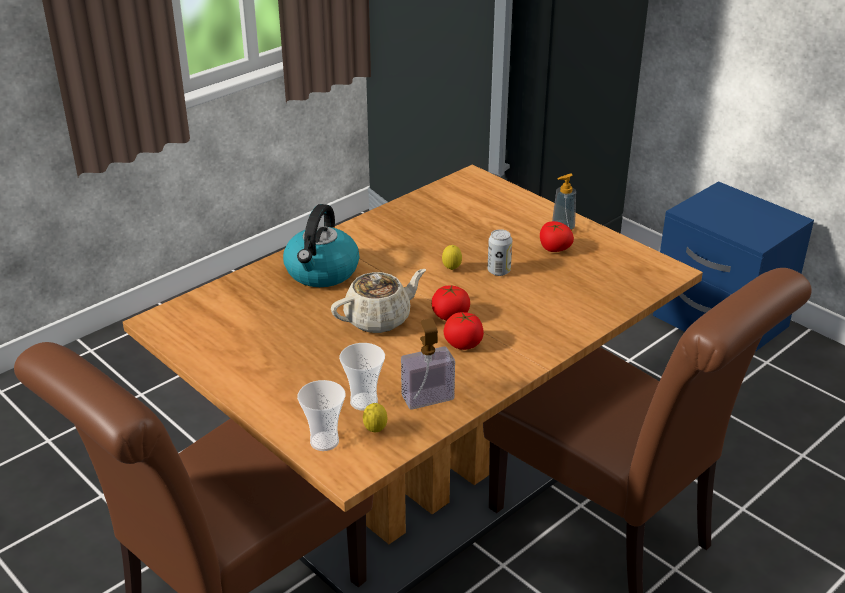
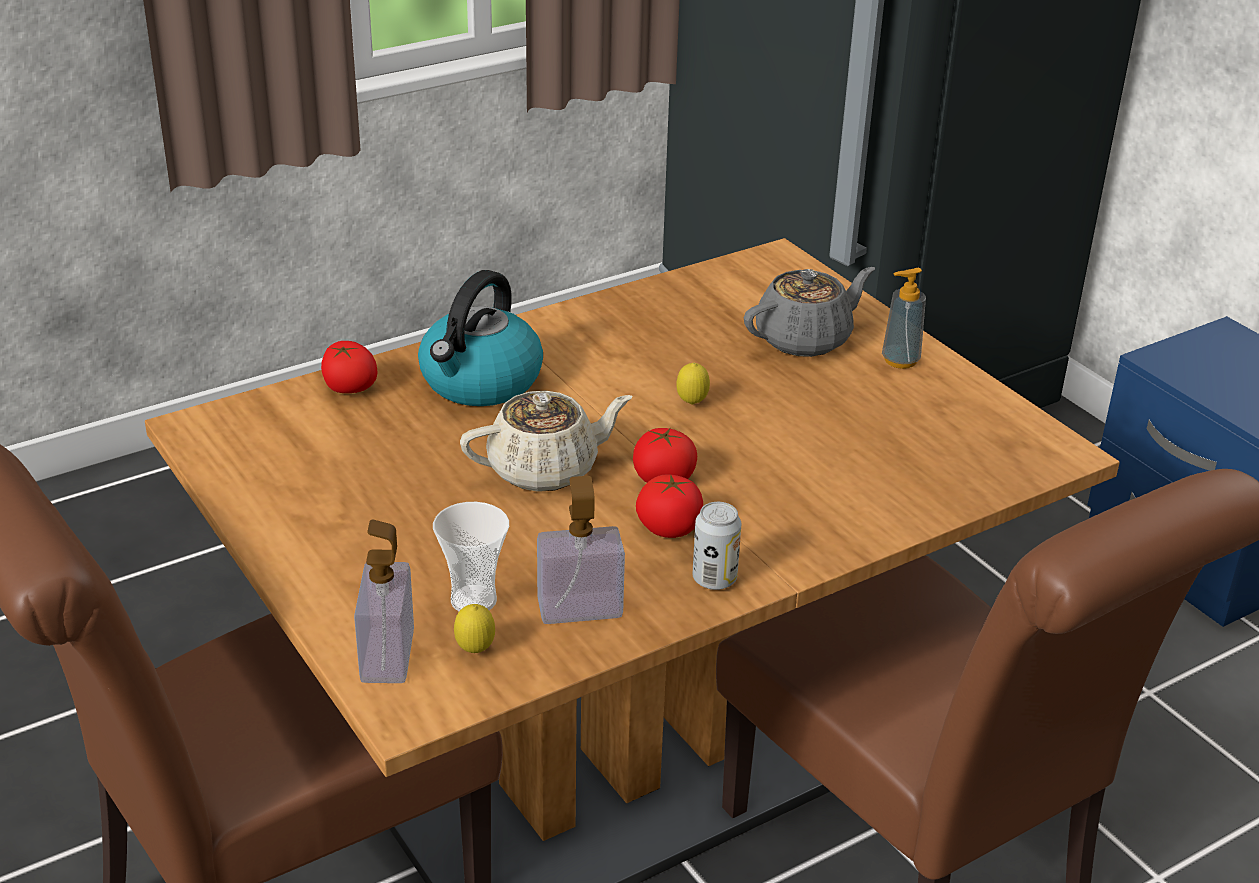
camera: 10 degrees right, 0 degrees up
(324, 441) = (387, 656): cup -> soap dispenser
(499, 271) = (769, 416): can -> can (714, 579)
(504, 223) = (805, 339): none -> grey teapot
(554, 249) = (875, 391): tomato -> tomato (349, 388)

